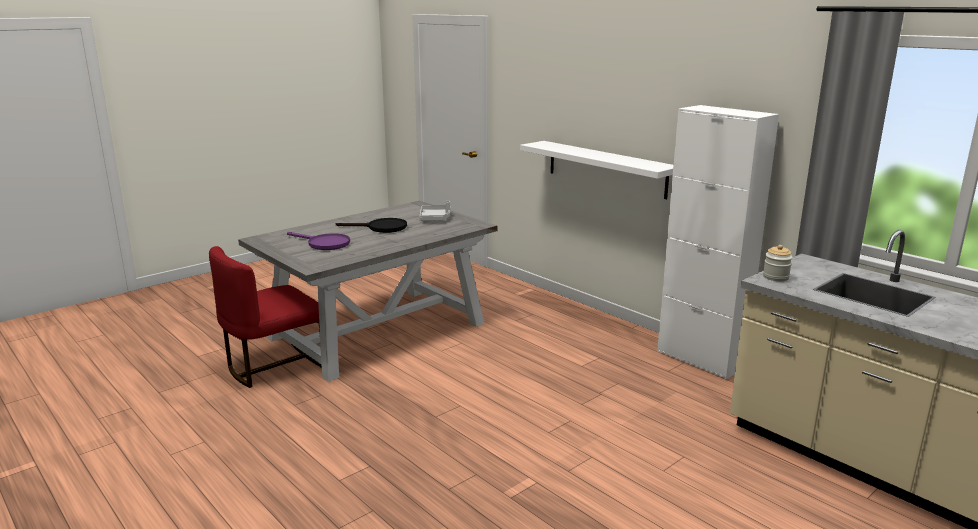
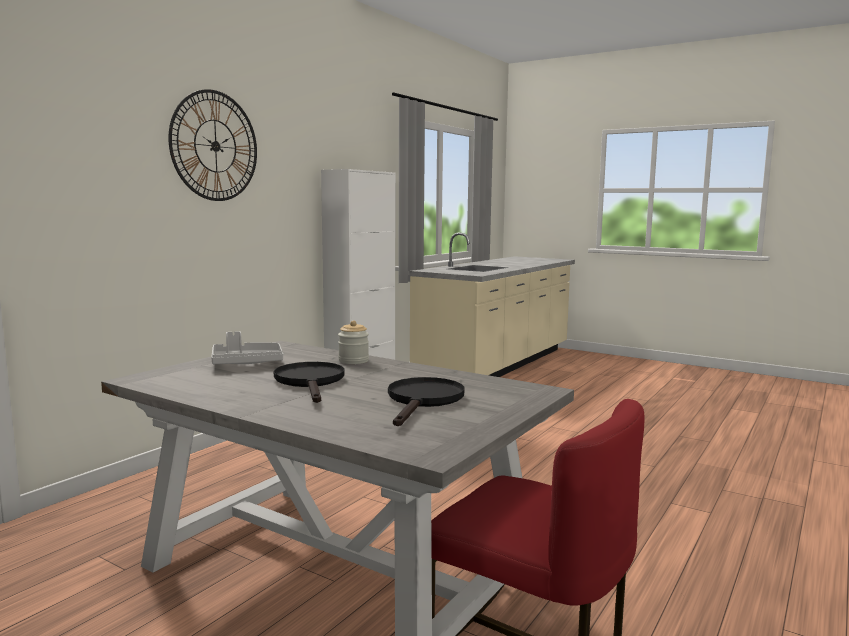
camera: 105 degrees left, 10 degrees down
(324, 244) = (423, 401): purple frying pan -> black frying pan
(598, 80) = (215, 146): none -> wall clock
(606, 168) = (235, 255): white shelf -> none
(775, 277) = (468, 273): jar -> jar (353, 361)

